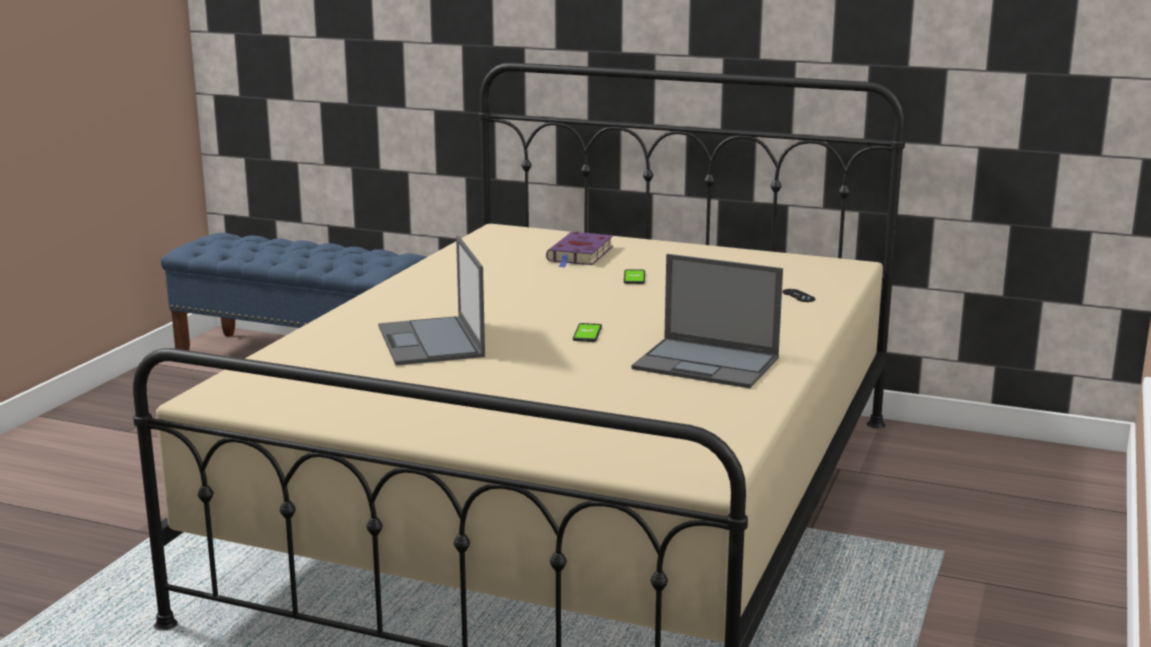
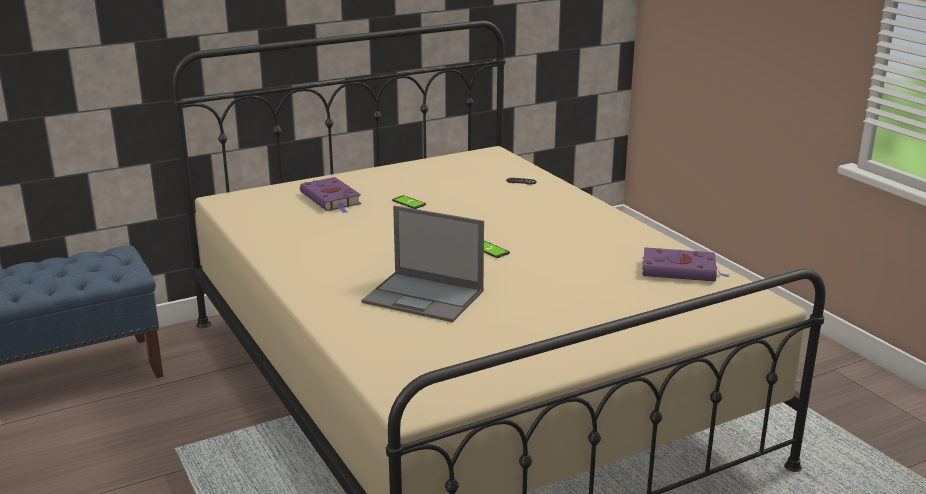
camera: 50 degrees left, 5 degrees up
(708, 364) = (595, 241): laptop -> none
(711, 417) = (681, 270): none -> purple book

